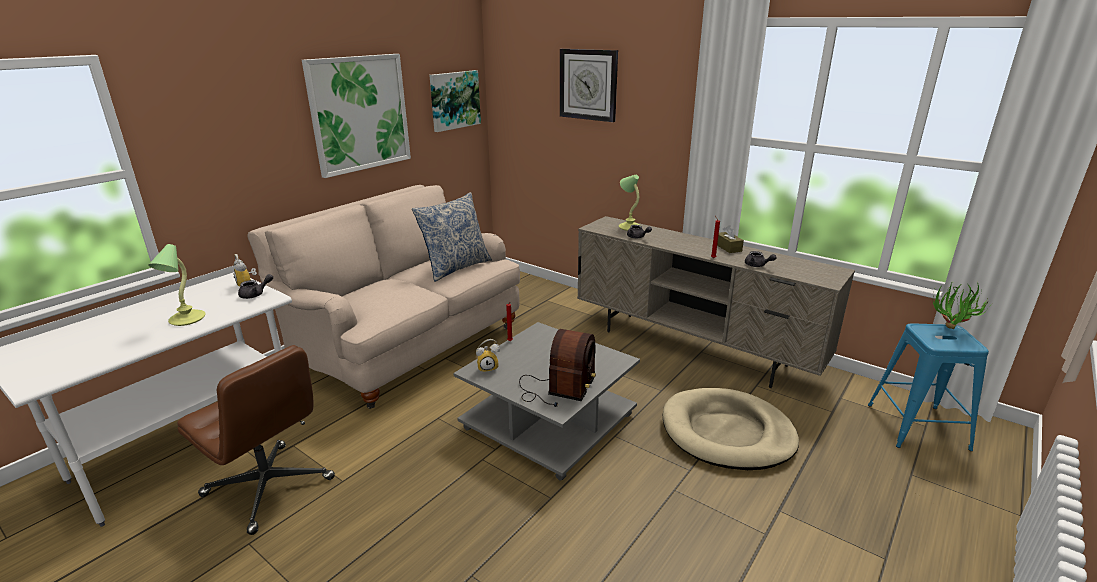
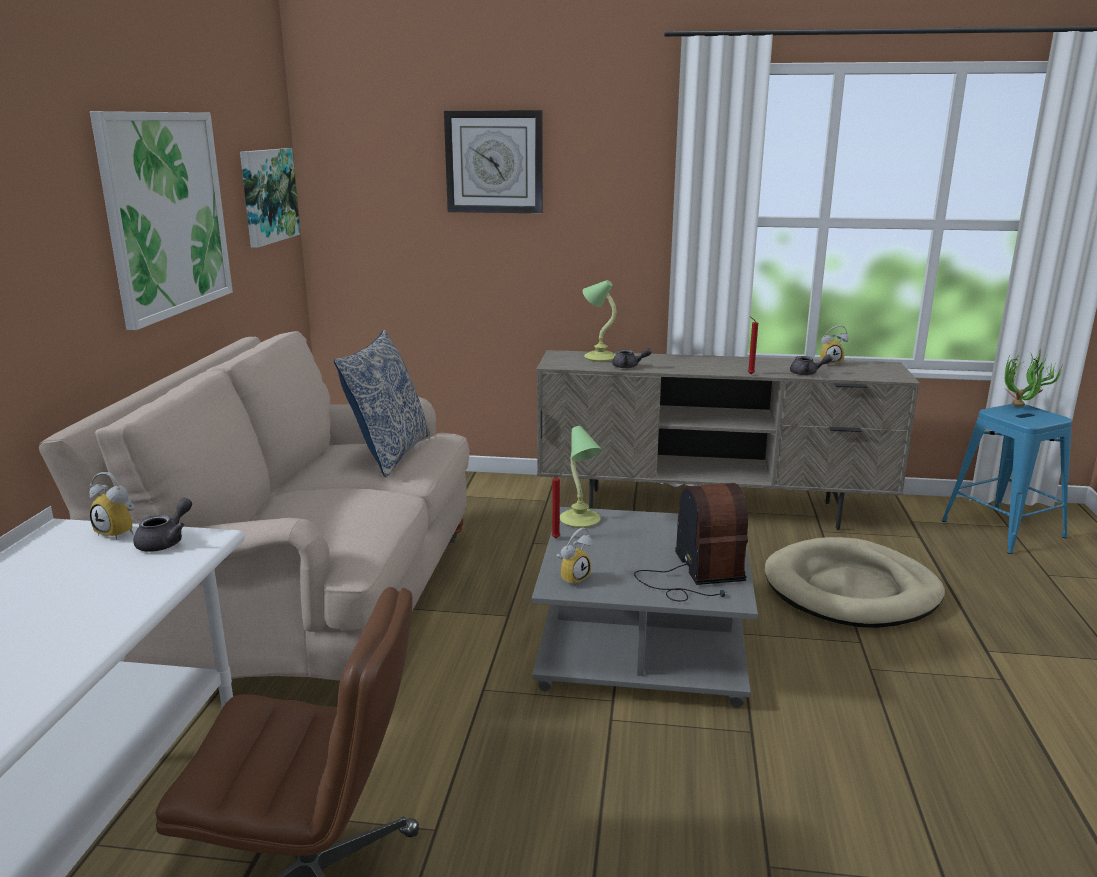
camera: 30 degrees left, 5 degrees down
(186, 319) = (85, 609): table lamp -> table lamp (580, 520)
(728, 247) = (747, 361): brown tissue box -> none
(791, 260) = (830, 363): none -> alarm clock

